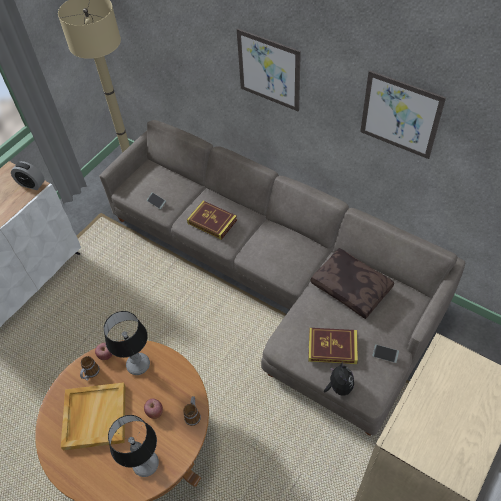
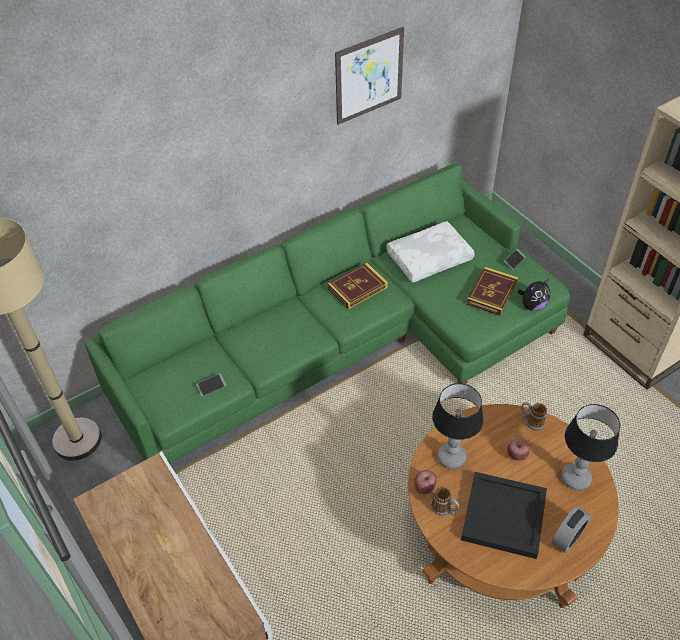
camera: 70 degrees left, 5 degrees down
(31, 184) = (145, 475): alarm clock -> alarm clock (568, 537)
(94, 416) = (502, 516): beige tray -> black tray
(212, 221) = (279, 340): book -> book (357, 288)
(269, 70) = (230, 137): picture -> none
(279, 280) = (349, 341): grey sofa -> green sofa
(339, 386) = (532, 305): plush toy -> plush toy turned 135 degrees clockwise
(352, 287) = (429, 257): brown pillow -> white pillow

